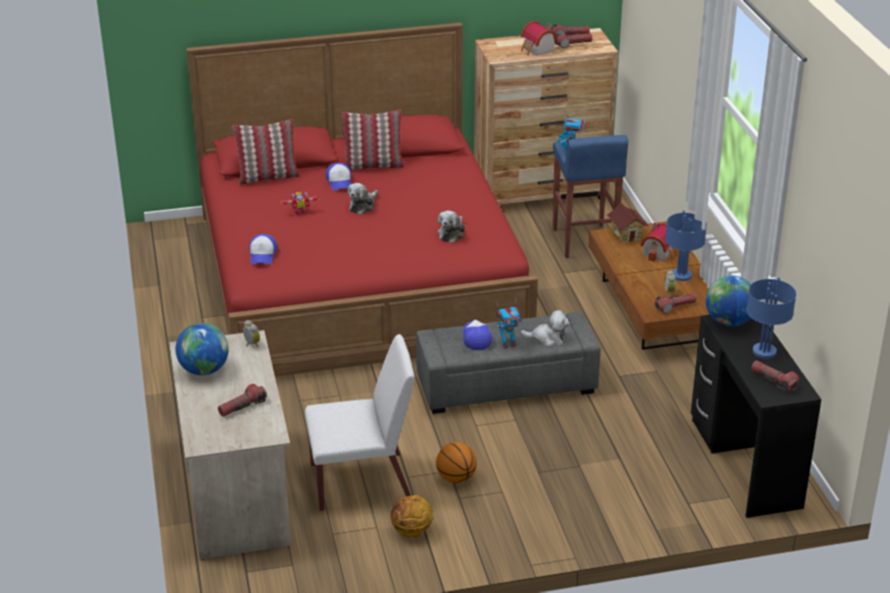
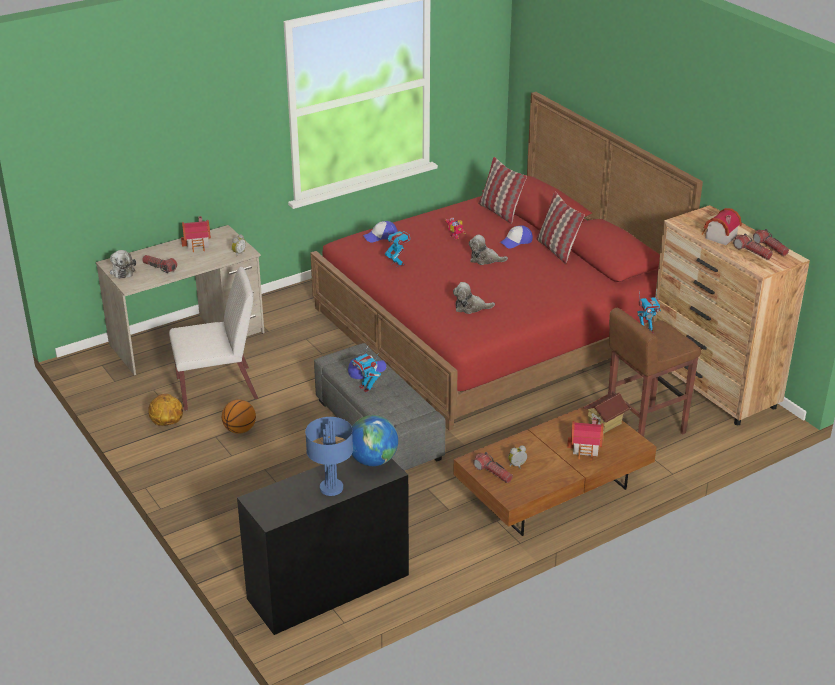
camera: 70 degrees right, 0 degrees up
(204, 370) = (198, 244): globe -> toy house
(332, 256) = (397, 264): none -> toy robot
(362, 481) = (218, 388): white chair -> white chair turned 75 degrees counterclockwise
(548, 338) = (387, 406): plush toy -> plush toy (122, 271)
(583, 241) = (643, 428): blue stool -> brown stool
(682, 275) = (554, 468): blue table lamp -> none
(773, 381) = (283, 499): flashlight -> none

